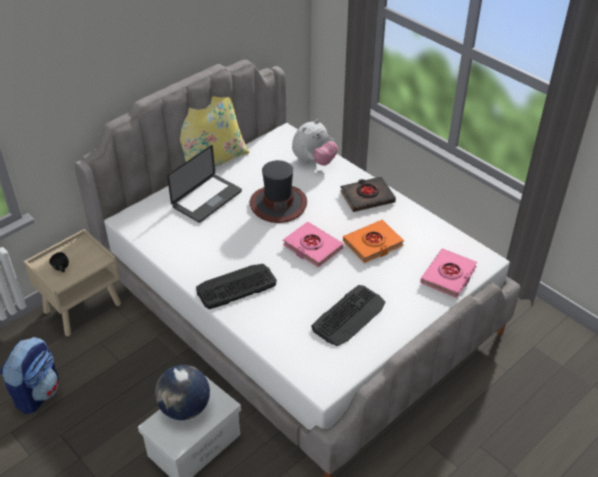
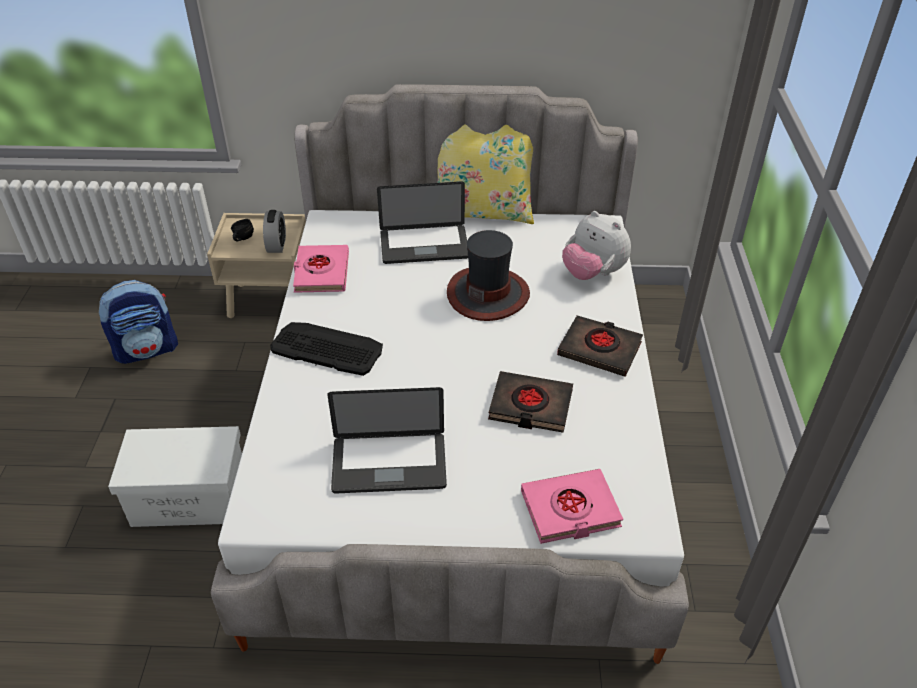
camera: 45 degrees right, 0 degrees up
(91, 258) = (276, 245): none -> alarm clock
(184, 408) = (180, 444): globe -> none
(312, 247) = (458, 363): pink book -> pink book (321, 273)
(314, 161) = (593, 273): plush toy -> plush toy turned 45 degrees clockwise
(349, 315) = (389, 464): keyboard -> laptop
(373, 244) = (530, 406): orange book -> black book

